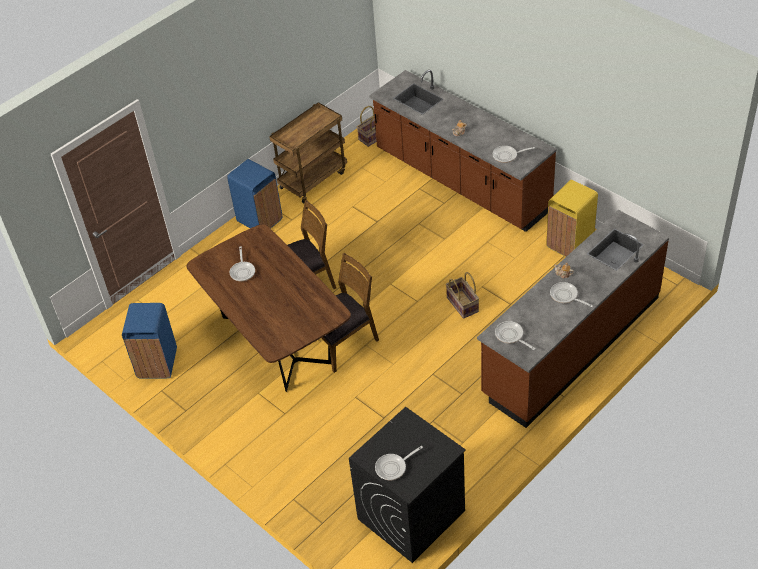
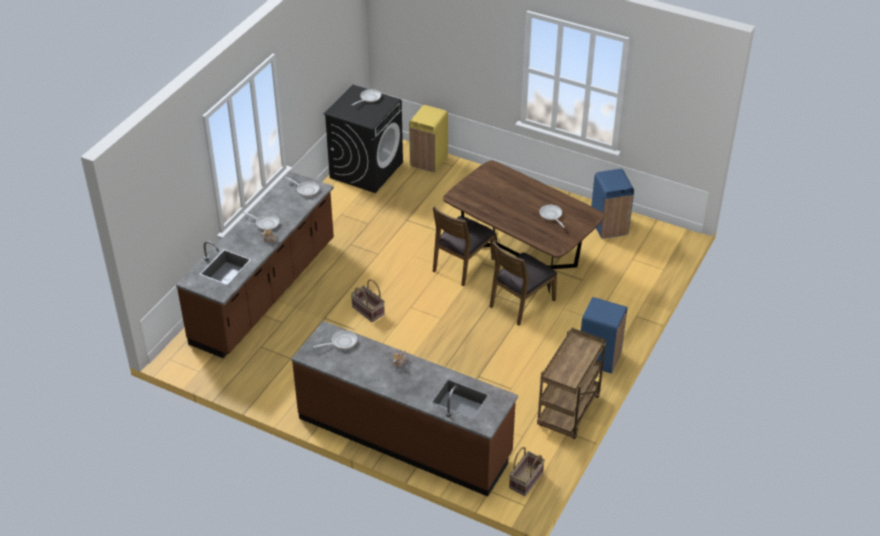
camera: 160 degrees right, 5 degrees down
(569, 243) = (276, 383): yellow trash can -> yellow trash can (429, 161)

